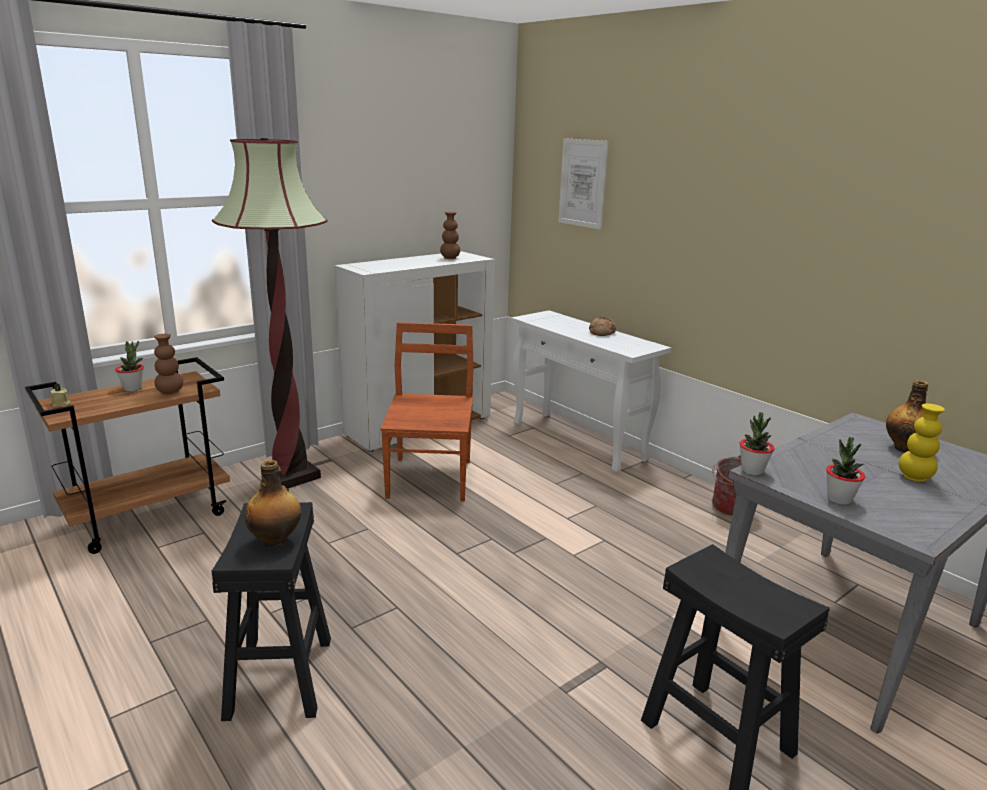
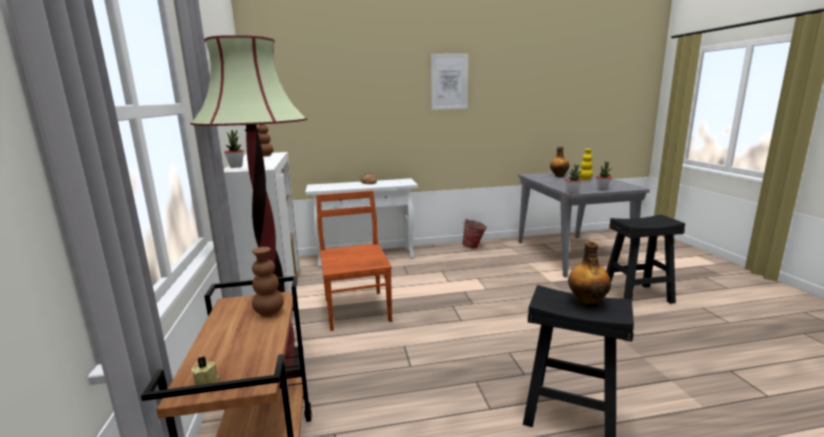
camera: 60 degrees left, 5 degrees down
(133, 388) = (222, 333): potted plant -> potted plant (236, 166)
(430, 477) = (357, 308): brown chair -> brown chair turned 45 degrees clockwise
(582, 183) = (320, 93): picture -> picture (449, 81)

